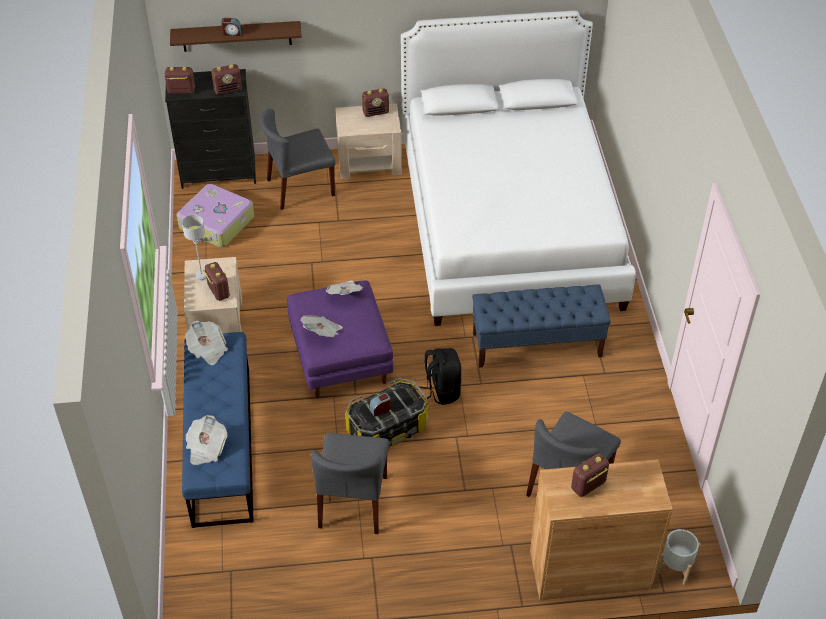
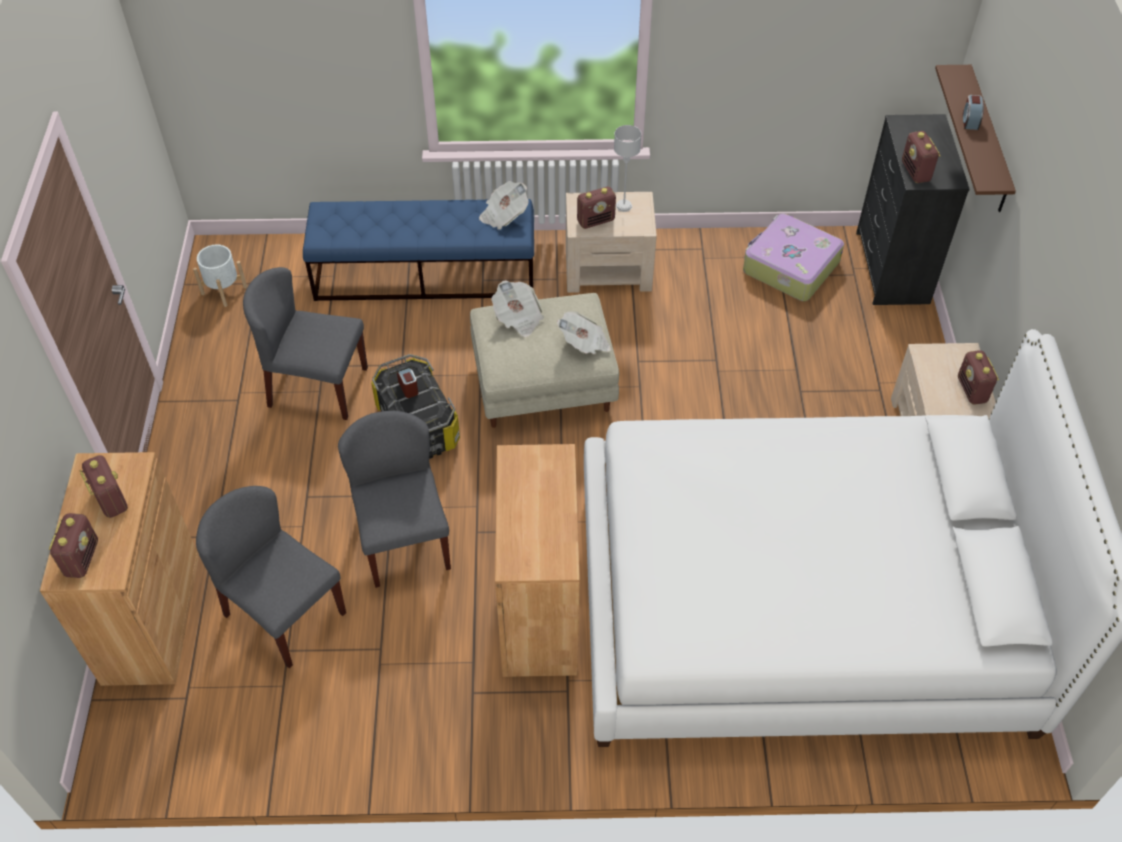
camera: 95 degrees right, 5 degrees up
(181, 91) = (907, 128): radio -> radio (81, 558)
(206, 448) = (359, 216): newspaper -> none
(300, 188) = (866, 351): grey chair -> grey chair (403, 540)
(340, 356) = (545, 383): purple ottoman -> beige ottoman
(441, 391) = (470, 486): black backpack -> none
(537, 345) = (539, 610): blue bench -> brown cabinet
(675, 567) = (123, 722): white planter -> white planter (224, 290)

